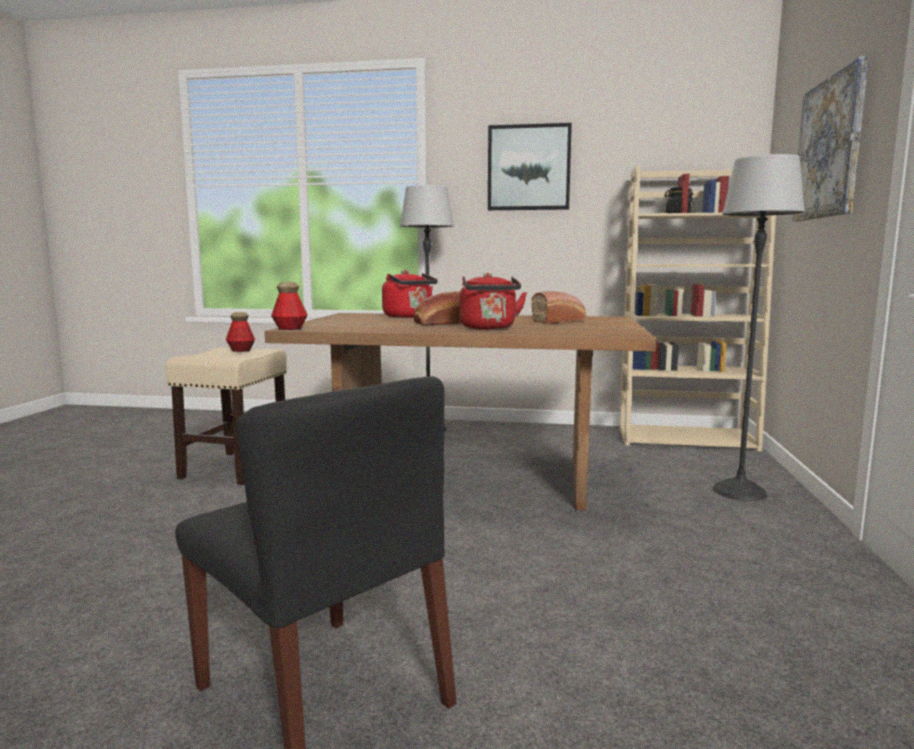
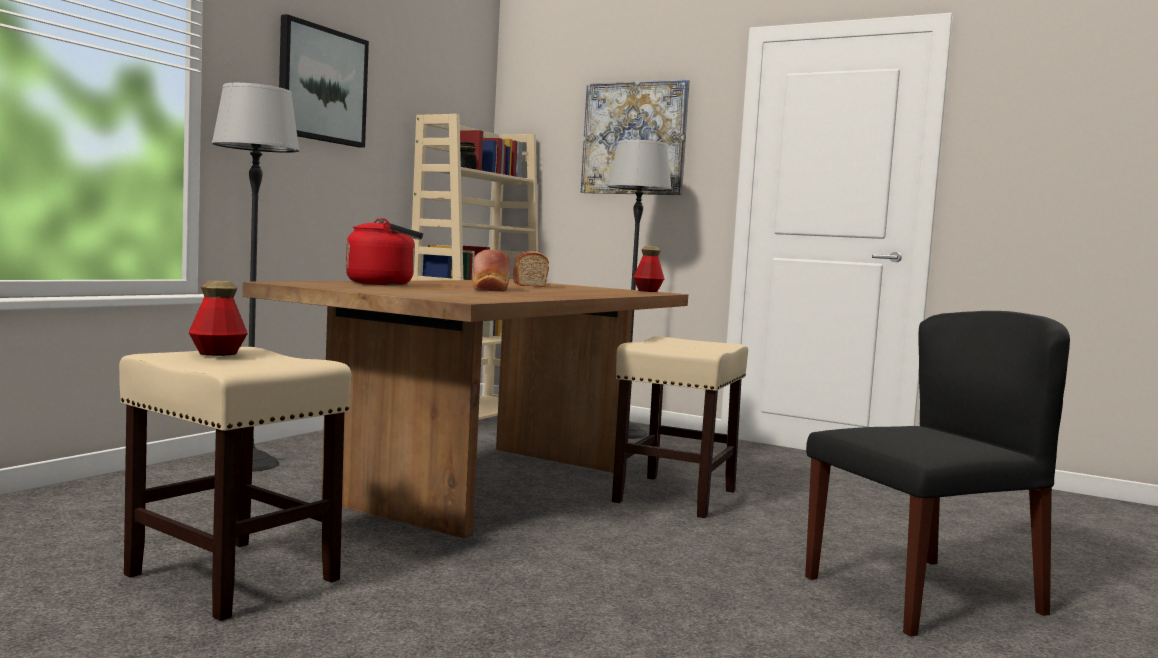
camera: 70 degrees left, 5 degrees down
(290, 328) = (466, 300): bottle -> bottle (647, 291)
(489, 328) = (567, 292): red kettle -> none
(533, 540) = (675, 496): none -> beige stool

